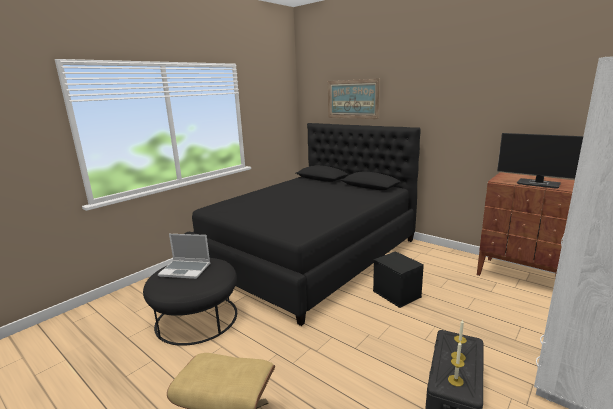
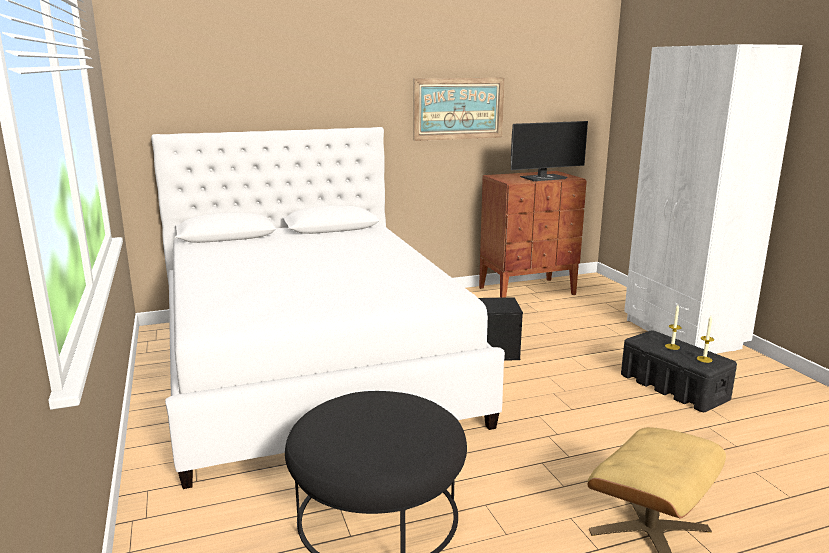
camera: 60 degrees left, 0 degrees up
(186, 270) = (362, 424): laptop -> none
(309, 254) = (310, 367): black bed -> white bed
(352, 99) = (251, 85): picture -> picture (458, 108)

